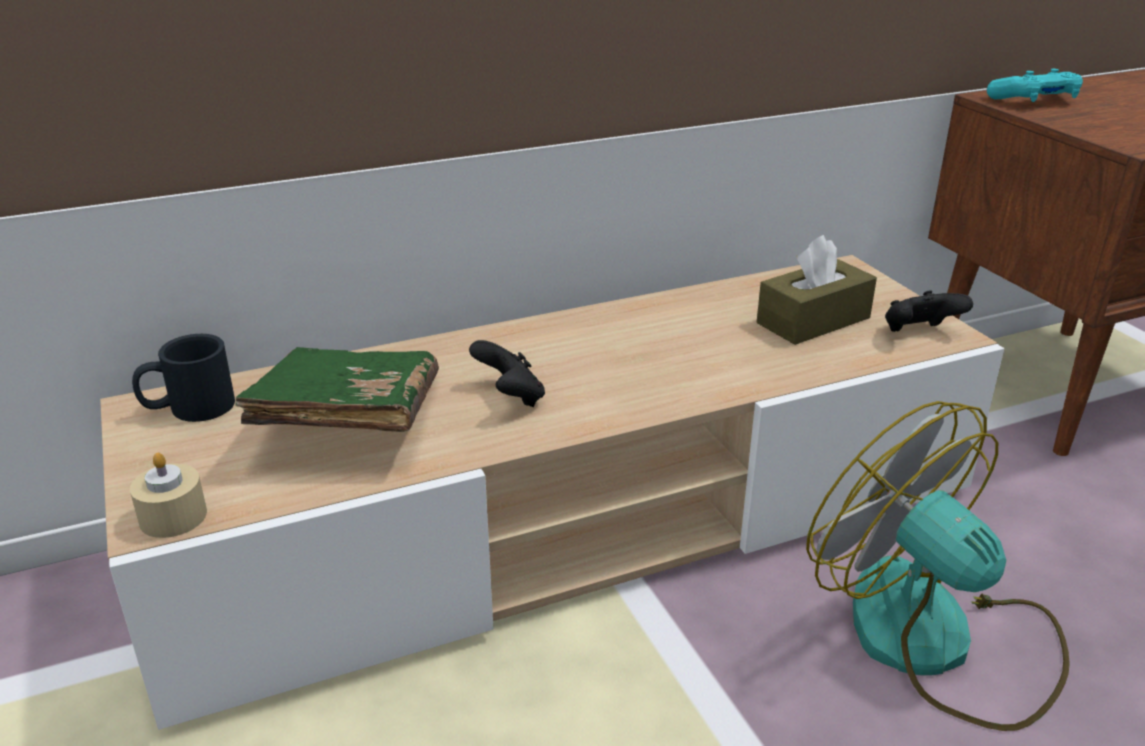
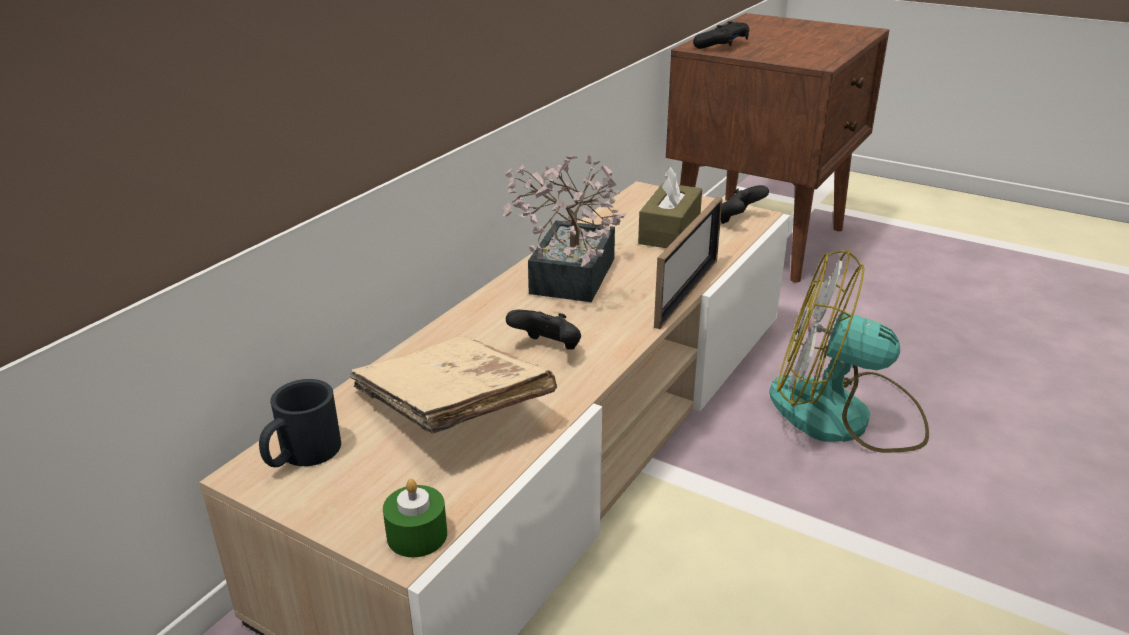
camera: 35 degrees left, 0 degrees up
(173, 517) = (417, 535): beige candle -> green candle
(349, 419) = (452, 409): green book -> beige book
(623, 338) = (567, 281): none -> potted plant
(738, 393) = (687, 292): none -> picture frame
(1034, 100) = (722, 45): turquoise game controller -> black game controller

